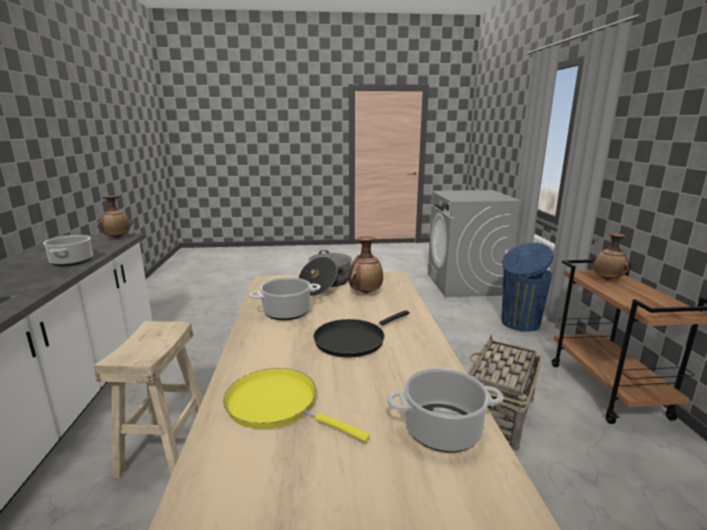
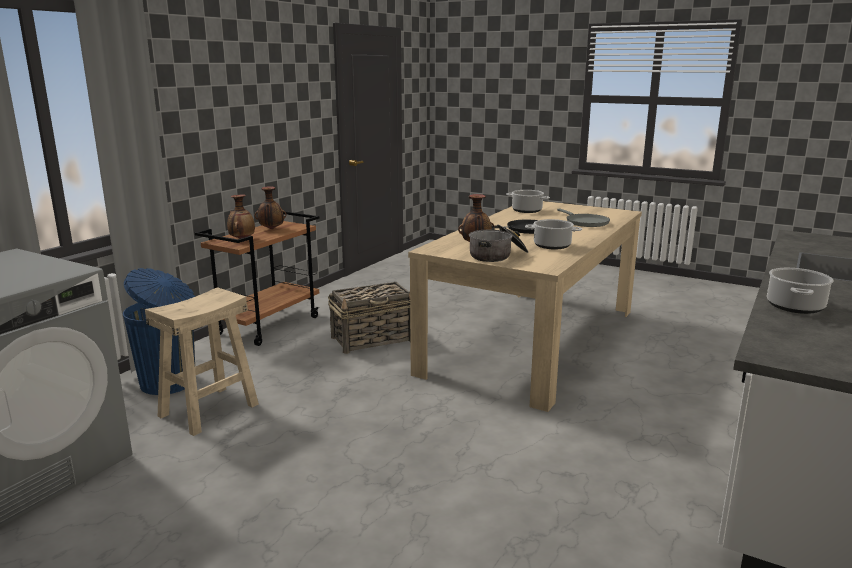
camera: 145 degrees left, 0 degrees up
(117, 237) = (781, 354): vase -> vase (271, 229)
(165, 447) = (654, 398): beige stool -> beige stool (209, 410)
(277, 405) = (585, 222): yellow frying pan -> grey frying pan

